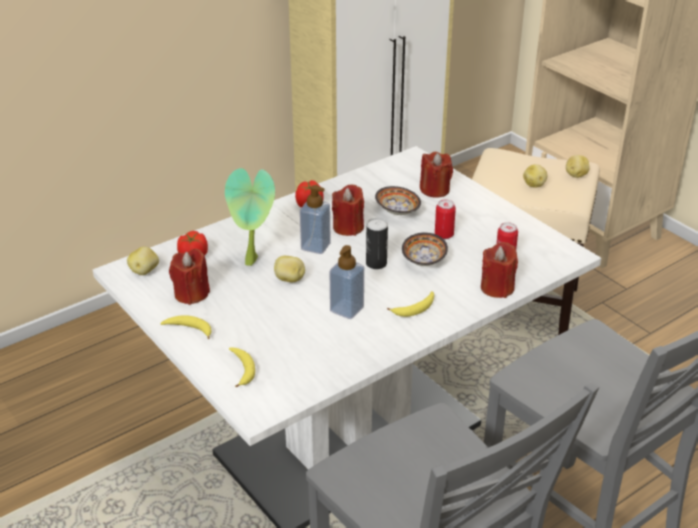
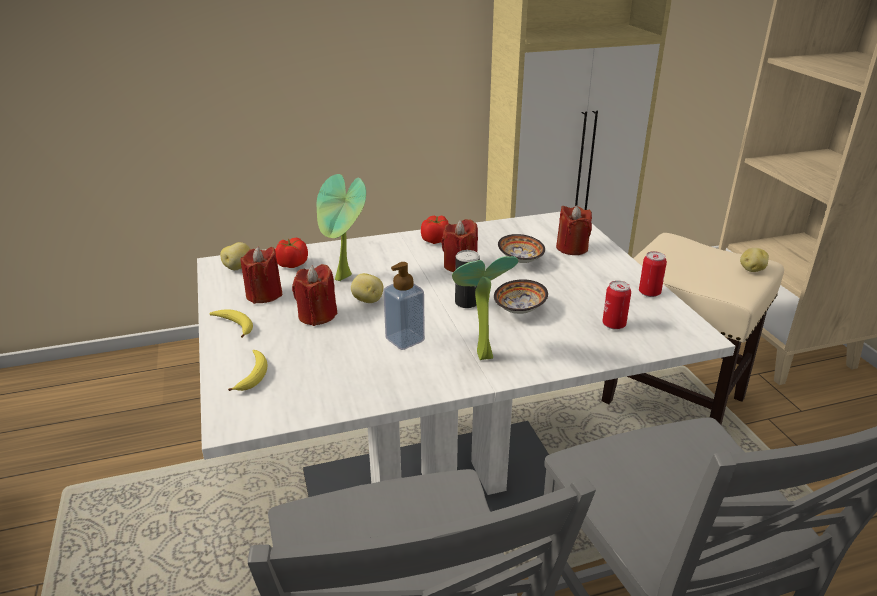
camera: 20 degrees right, 5 degrees down
(315, 246) = (415, 276): soap dispenser -> none
(415, 309) = (479, 354): banana -> potted plant
(444, 235) = (557, 289): can -> can (649, 293)
(497, 288) = (588, 352): red candle -> red candle (317, 315)
(534, 184) = (700, 271): potato -> none

